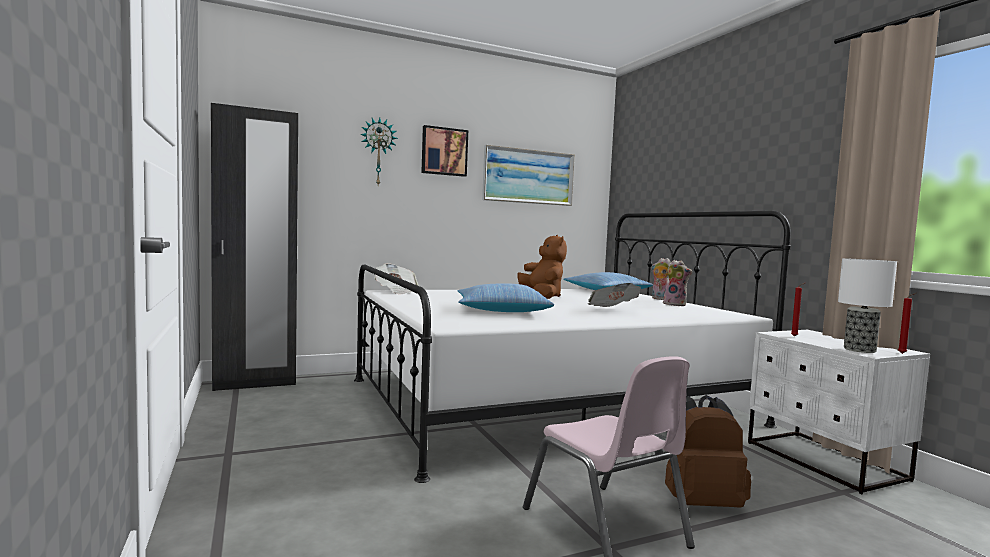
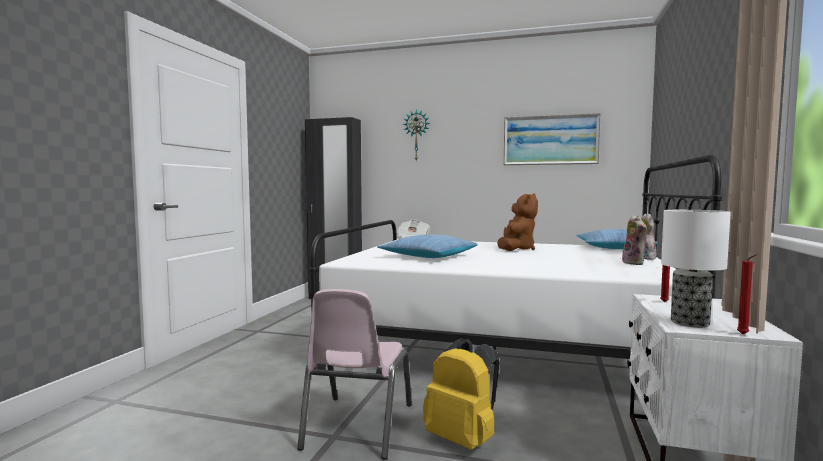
camera: 40 degrees right, 0 degrees up
(444, 151) = (468, 128): picture -> none
(612, 310) = (530, 263): newspaper -> none
(701, 502) = (463, 439): brown backpack -> yellow backpack

